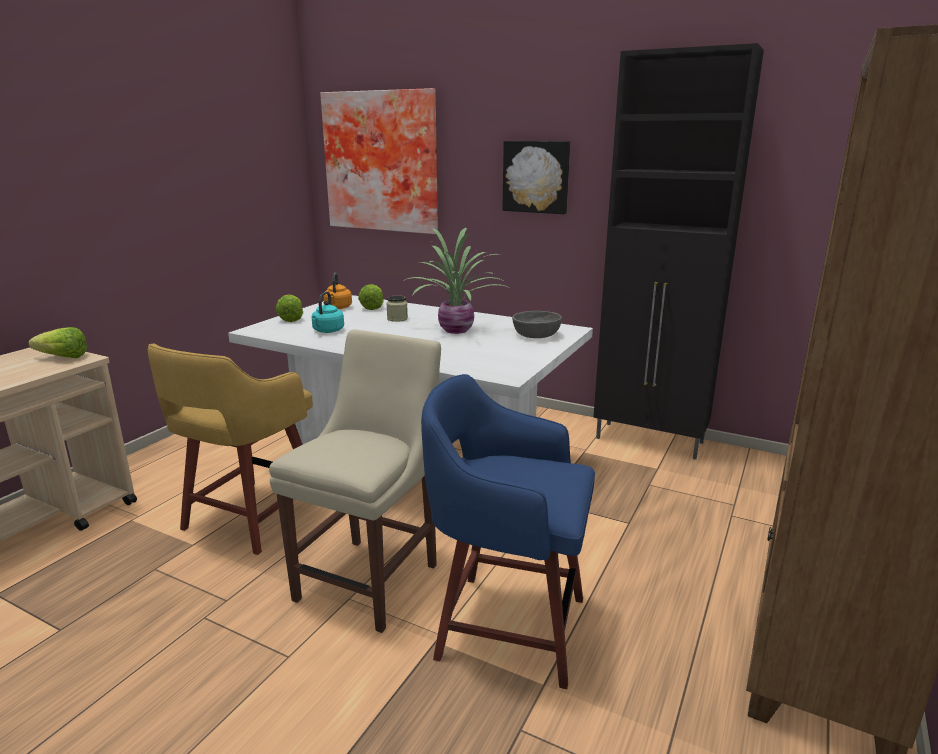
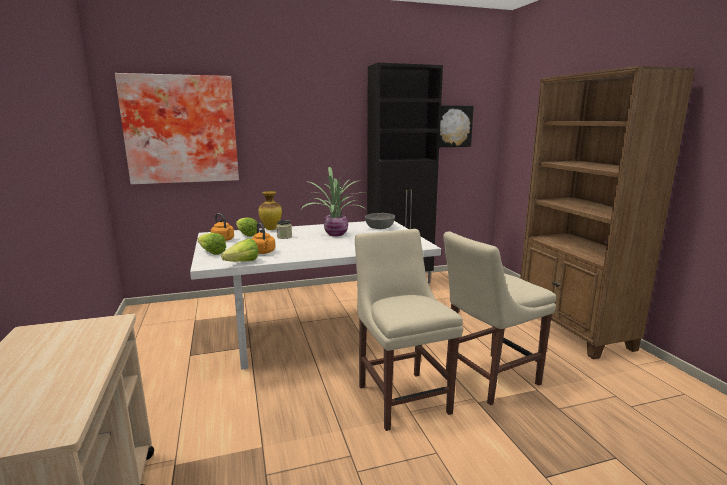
camera: 45 degrees left, 5 degrees down
(60, 357) = (82, 328): lettuce -> lettuce (239, 263)
(250, 518) = (270, 411): yellow stool -> none
(327, 331) = (263, 252): turquoise kettle -> orange kettle
(414, 306) = (271, 229): none -> vase
(506, 625) = (488, 378): blue stool -> beige chair
(536, 177) = (310, 136): picture -> picture (452, 126)

